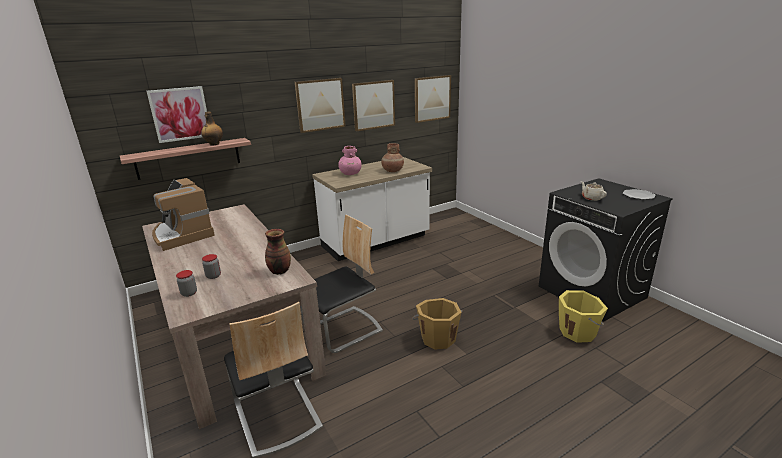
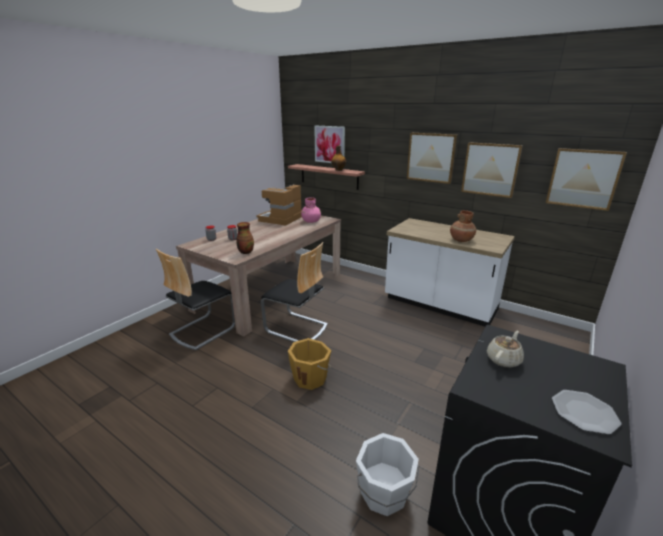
camera: 65 degrees right, 0 degrees up
(350, 173) = (428, 228): pink vase -> pink vase (311, 221)
(578, 332) = (384, 493): yellow bucket -> white bucket

